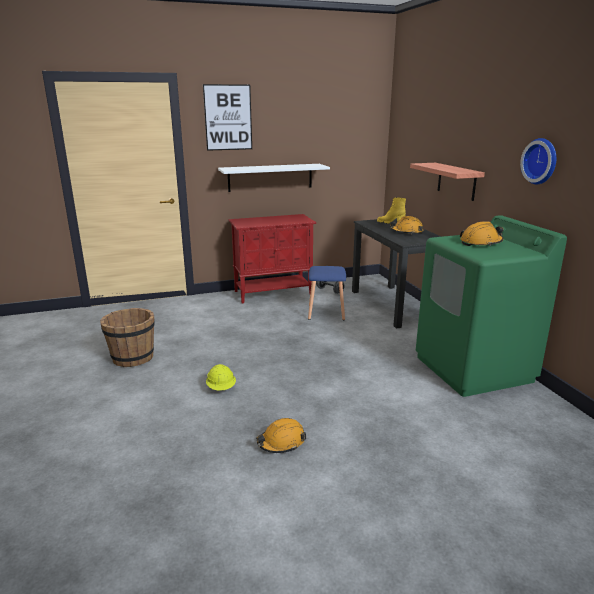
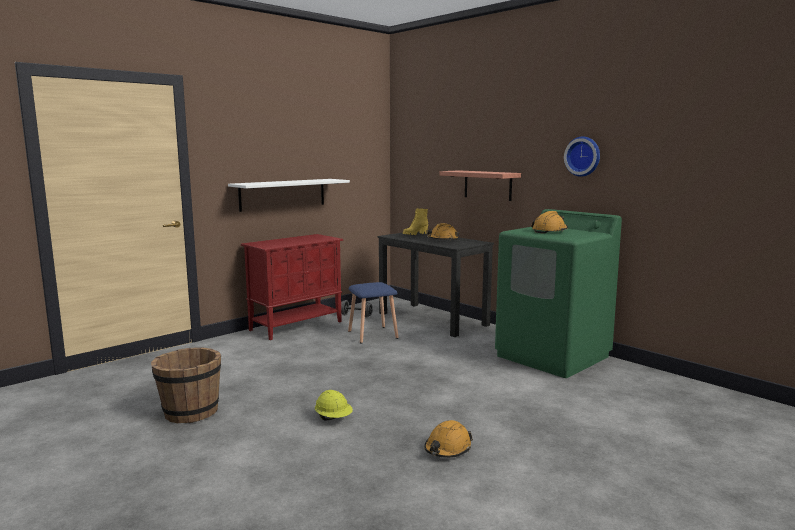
camera: 25 degrees left, 10 degrees down
(228, 117) = (238, 127): picture -> none

